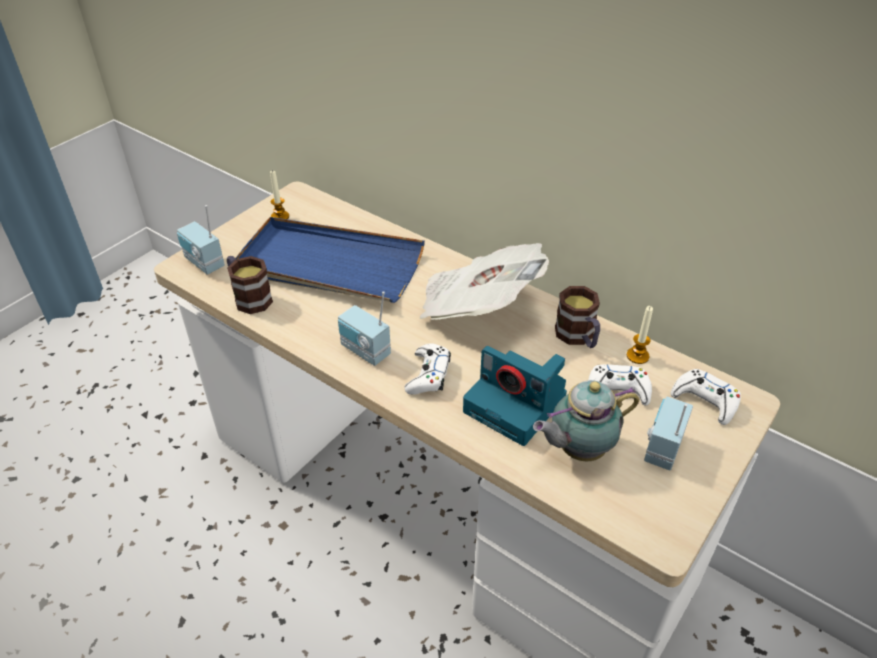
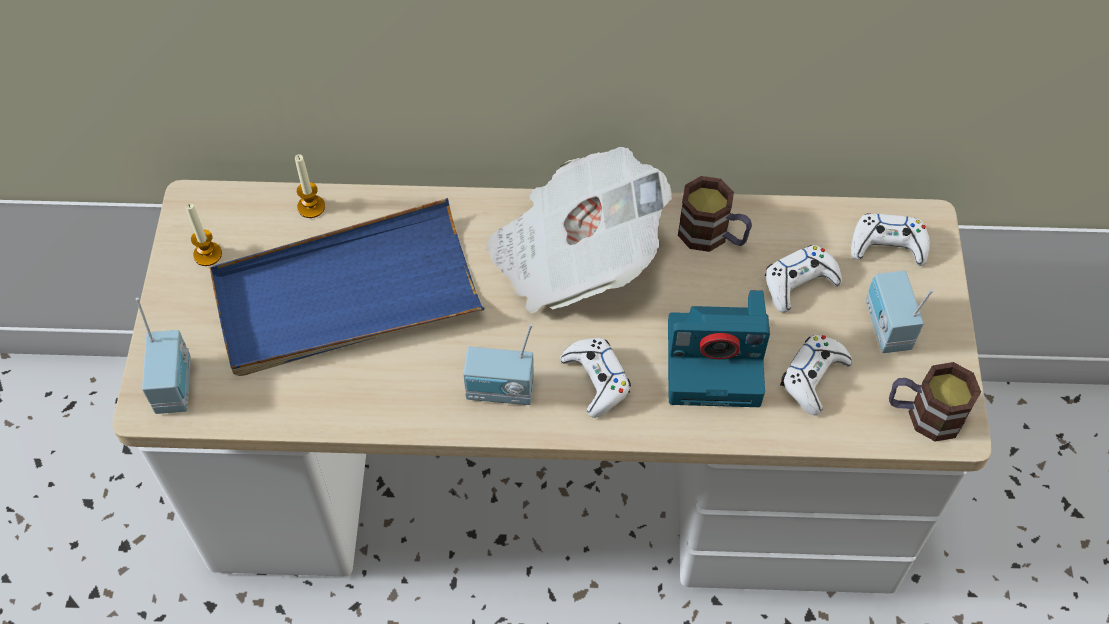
camera: 35 degrees left, 15 degrees up
(203, 263) = (176, 385): radio -> radio turned 105 degrees counterclockwise
(249, 297) = (289, 400): mug -> mug (923, 414)
(578, 450) = (813, 378): teapot -> white game controller
(637, 356) = (788, 226): candle -> candle (311, 207)

